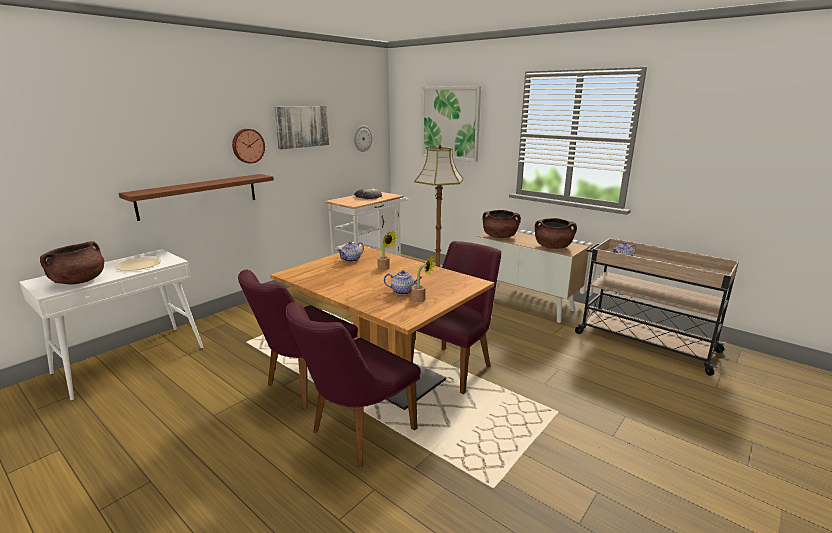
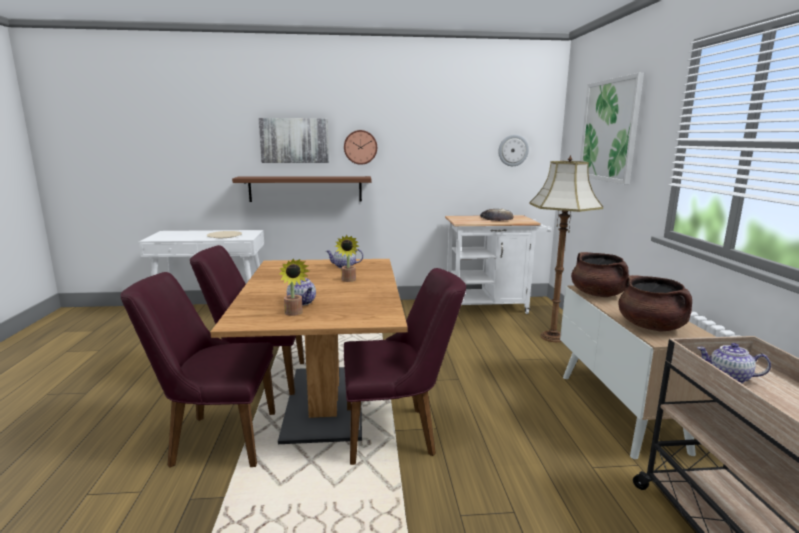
camera: 45 degrees right, 5 degrees down
(79, 281) = (177, 237): brown cooking pot -> none
(302, 126) = (427, 131): picture -> picture (294, 140)

